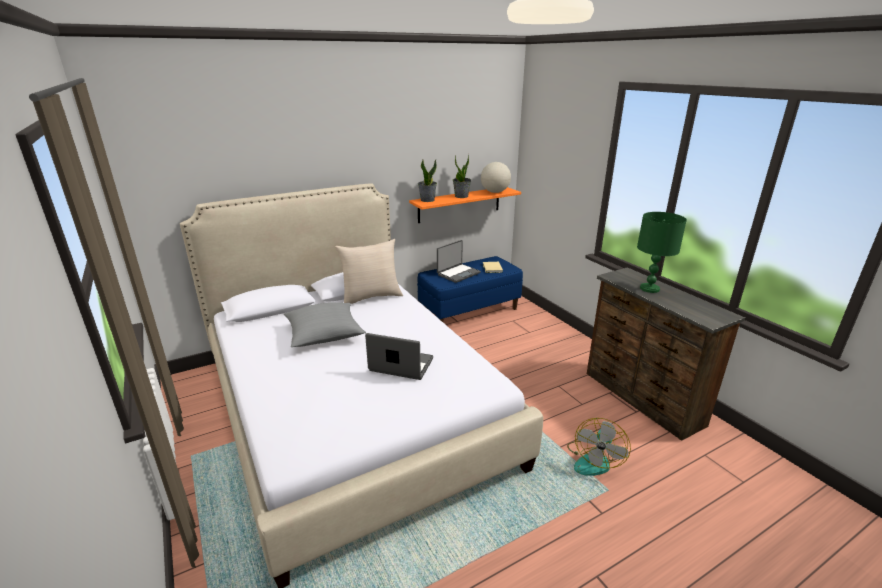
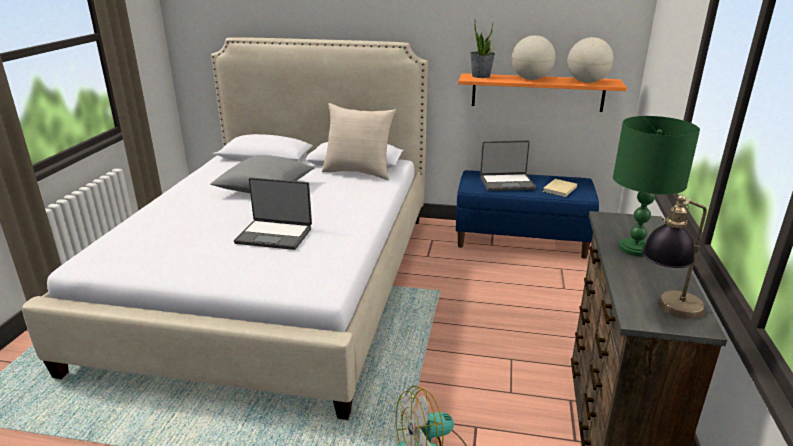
camera: 40 degrees right, 0 degrees up
(400, 366) = (275, 235): laptop -> laptop turned 135 degrees clockwise
(461, 196) = (531, 79): potted plant -> globe
(711, 314) = (667, 311): none -> table lamp

